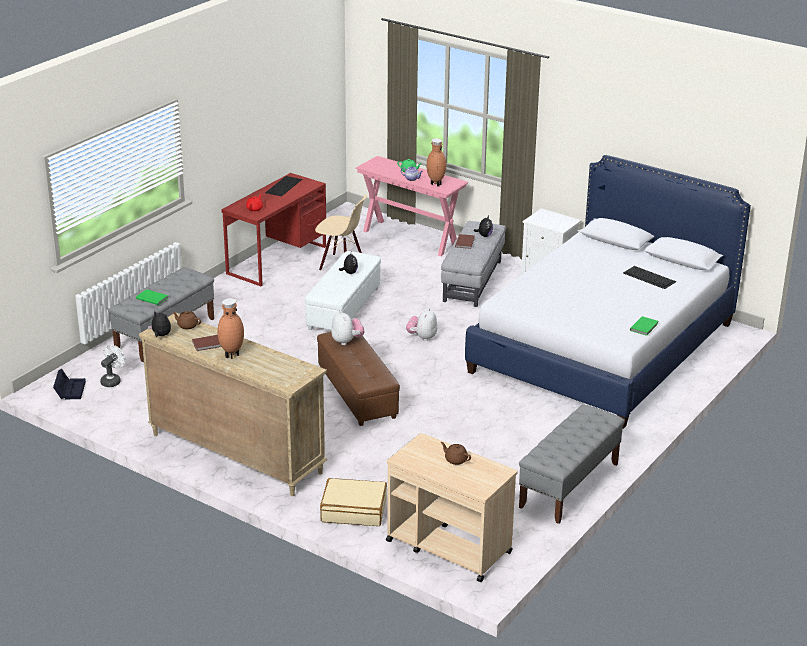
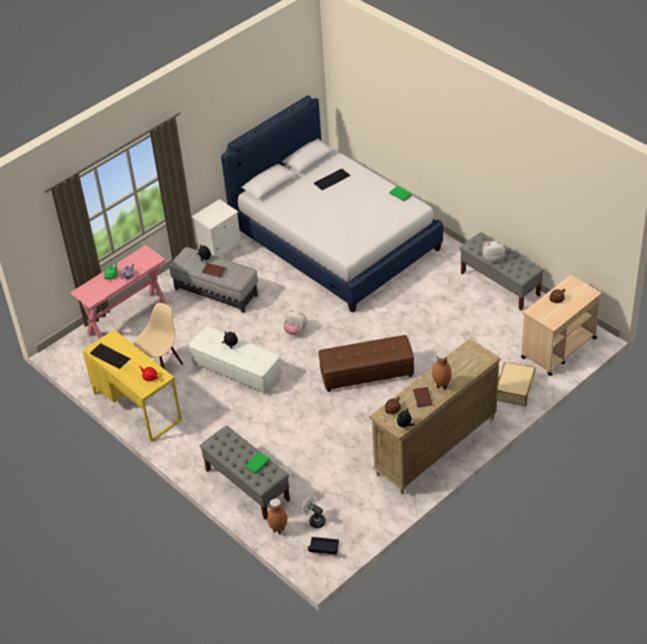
camera: 75 degrees left, 15 degrees up
(277, 260) = (137, 406): red desk -> yellow desk
(347, 341) = (340, 356): plush toy -> plush toy (492, 258)
(435, 184) = (144, 263): brown vase -> brown vase (278, 531)

